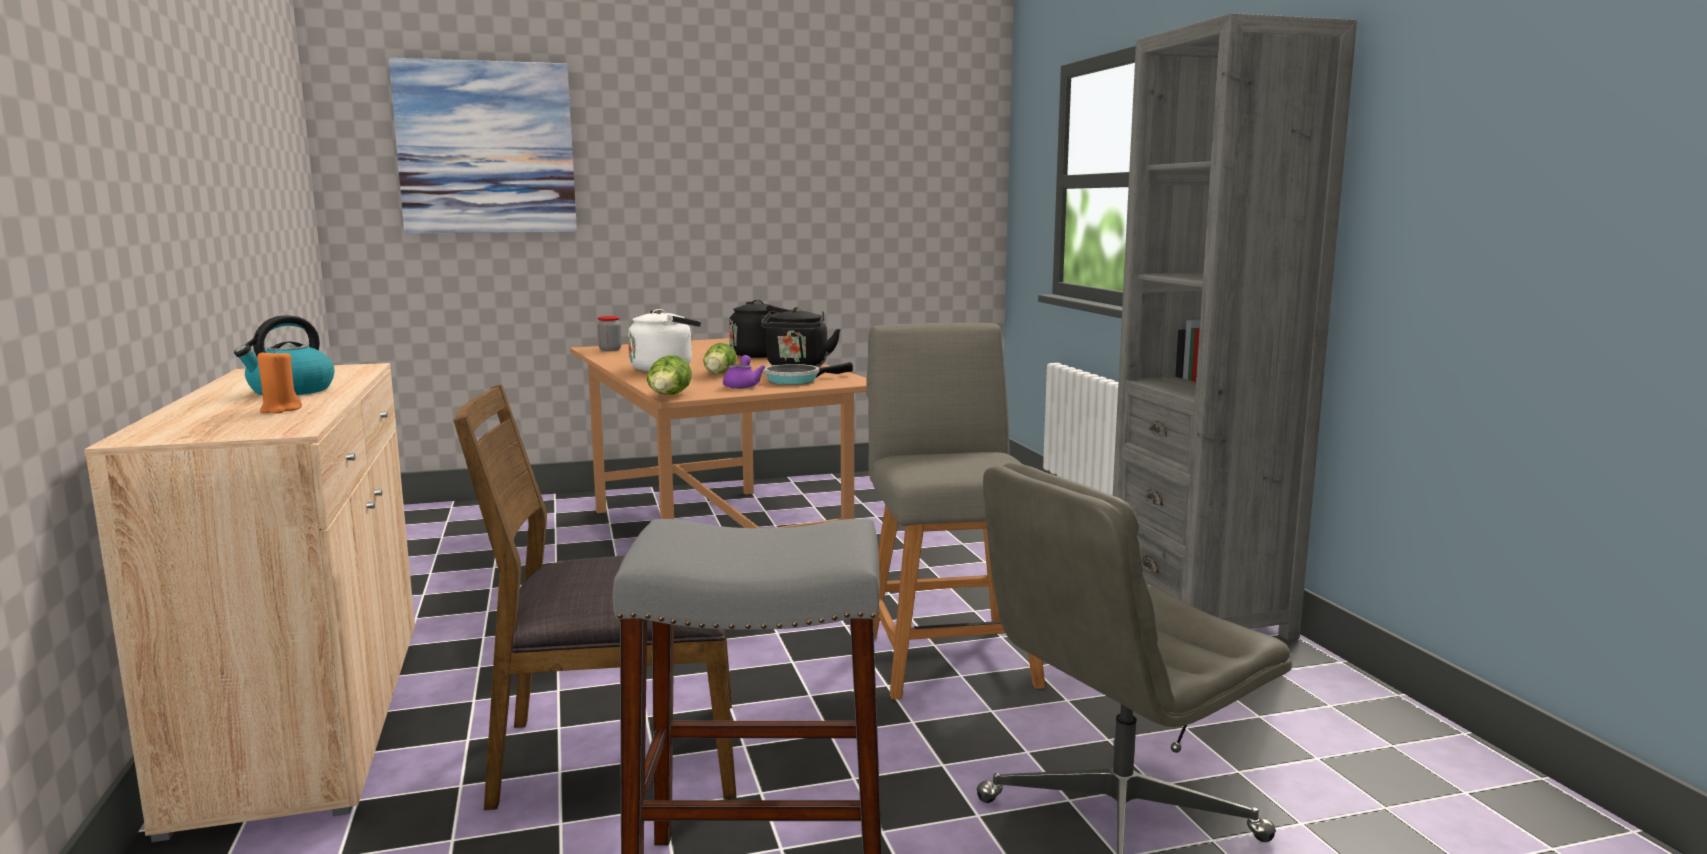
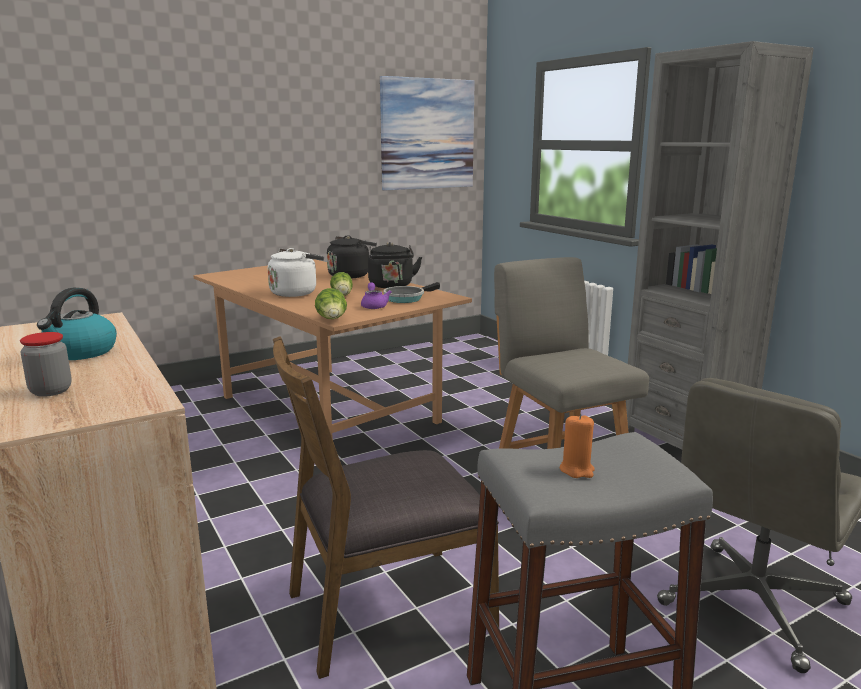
camera: 15 degrees left, 5 degrees up
(280, 410) = (104, 377): orange candle -> orange candle (577, 470)
(486, 148) = (112, 118): picture -> picture (427, 134)
(610, 350) = (229, 276): jar -> jar (51, 391)

